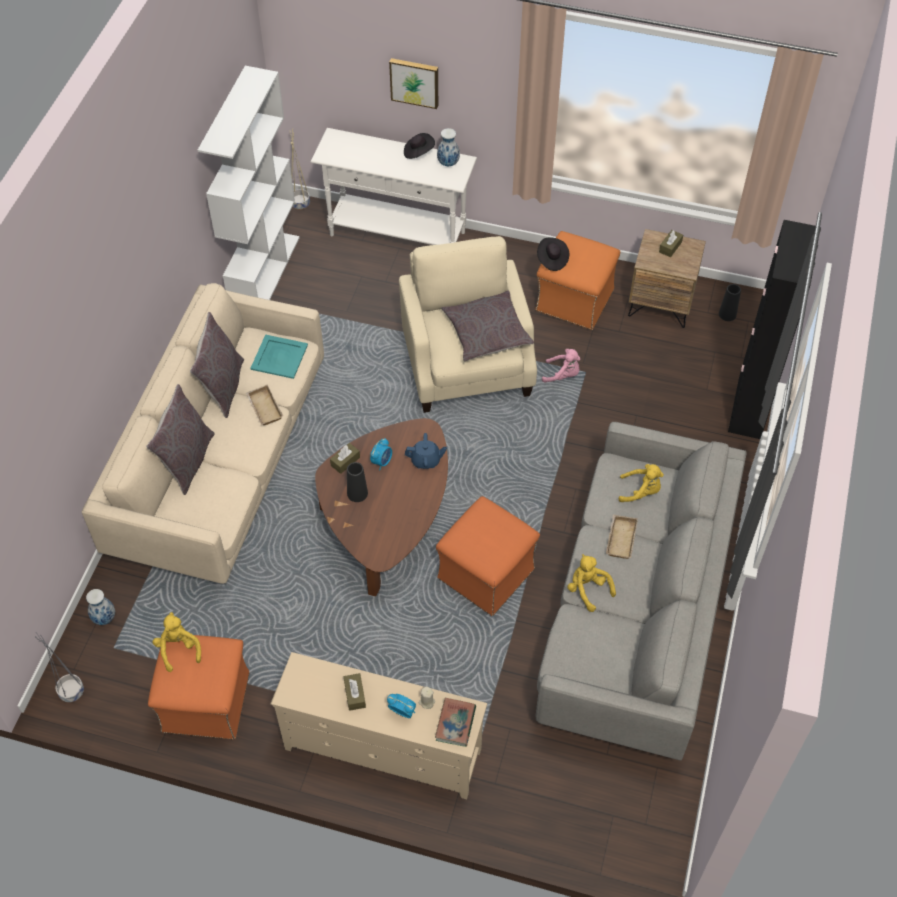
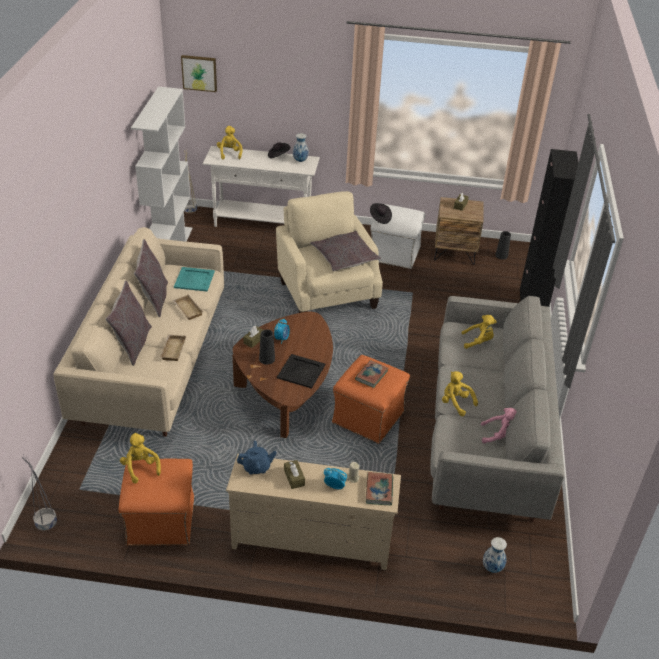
camera: 10 degrees left, 15 degrees down
(104, 618) = (69, 470): vase -> vase (492, 568)
(350, 144) = (229, 153): none -> yellow plush toy
(399, 517) = (301, 371): none -> black tray
(415, 82) = (275, 101): picture -> picture (199, 72)
(426, 460) = (315, 336): blue teapot -> blue teapot (257, 467)
(487, 534) = (371, 375): none -> book
(562, 375) = (396, 295): pink plush toy -> pink plush toy (499, 435)
(573, 300) = (394, 253): orange ottoman -> white ottoman
(619, 538) = (471, 370): beige tray -> beige tray (172, 349)

